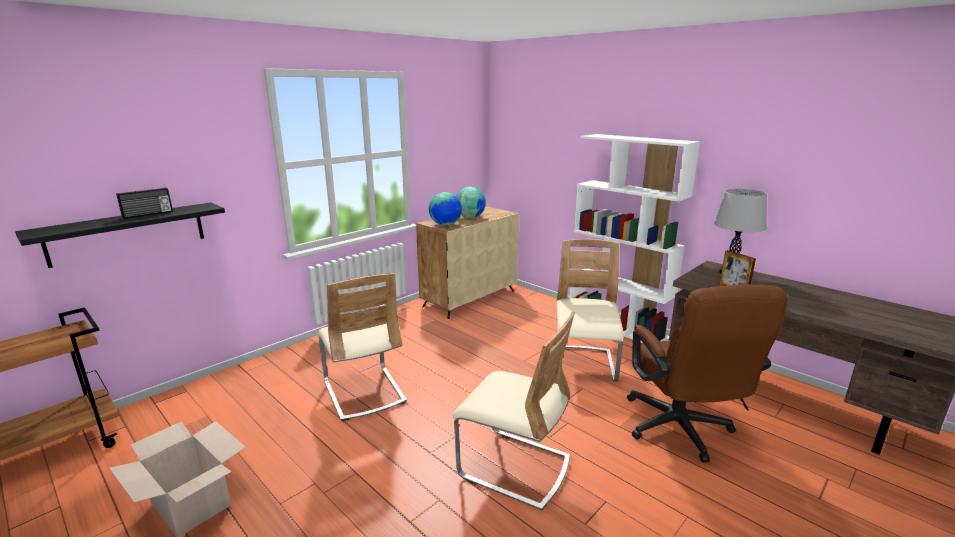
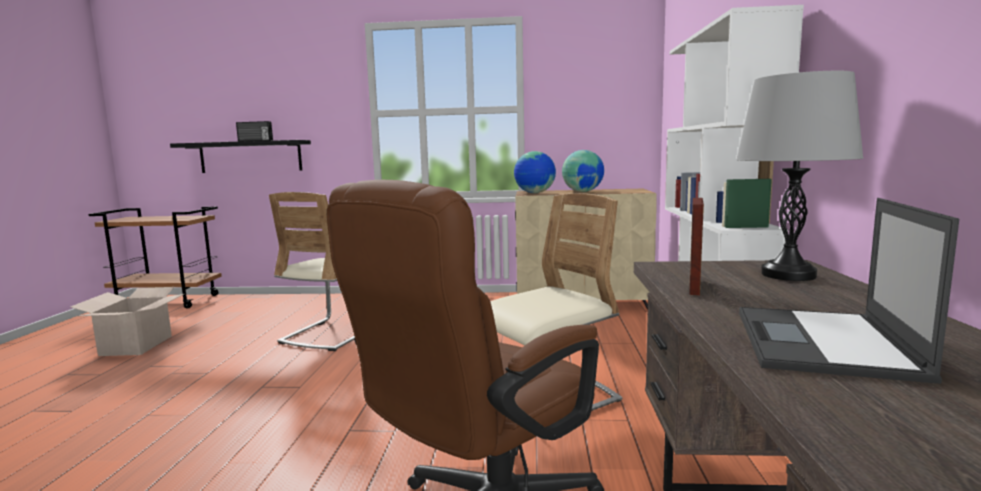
camera: 50 degrees right, 10 degrees down
(514, 467) = (270, 430): beige chair -> none
(820, 305) = (823, 343): none -> laptop

